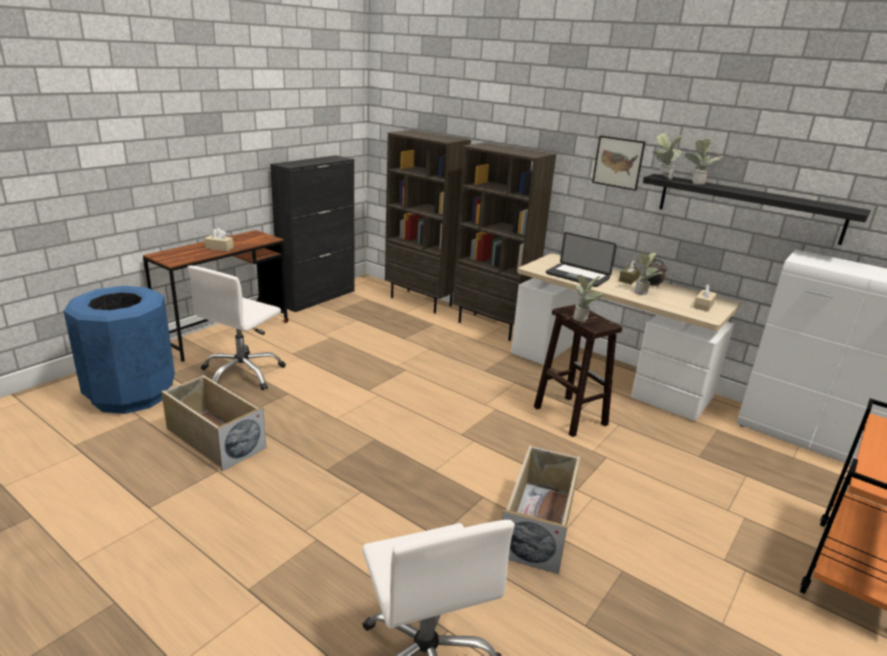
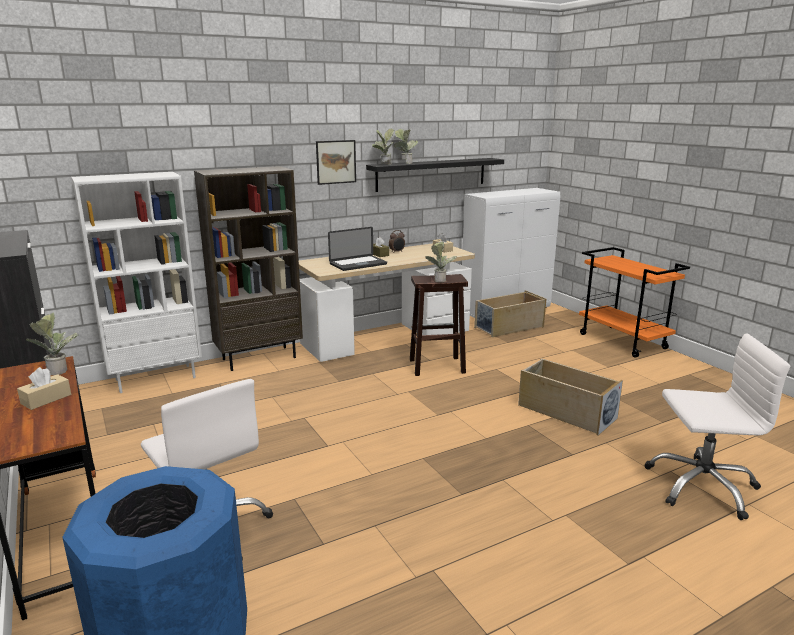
camera: 65 degrees left, 5 degrees down
(214, 438) = (362, 568): beige storage box -> beige storage box (508, 327)
(422, 301) = (156, 378): brown bookcase -> white bookcase
(642, 292) = (406, 256): potted plant -> potted plant (58, 370)

